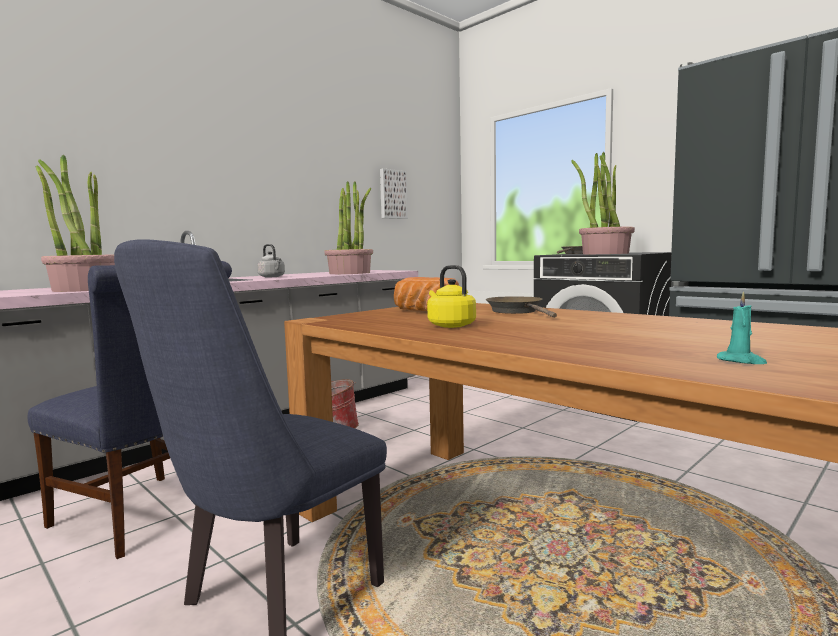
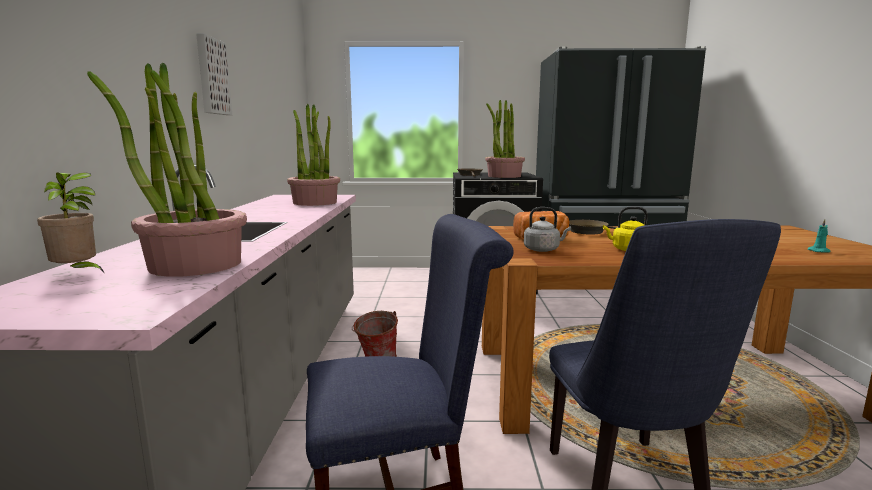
camera: 45 degrees left, 5 degrees up
(45, 288) = (78, 274): none -> potted plant
(272, 277) = (271, 215): grey kettle -> grey kettle (543, 250)
(392, 194) = (280, 112): picture -> picture (211, 76)

